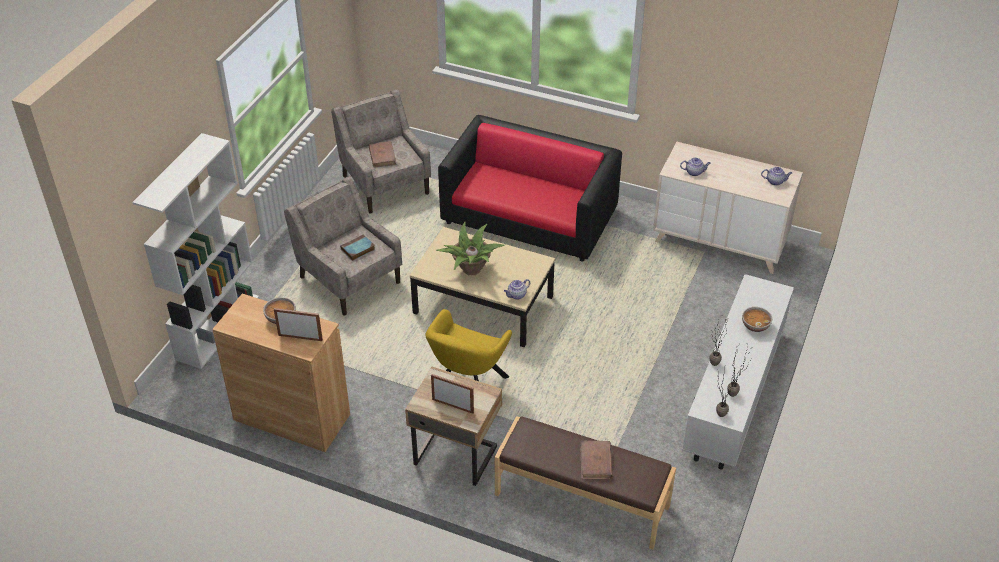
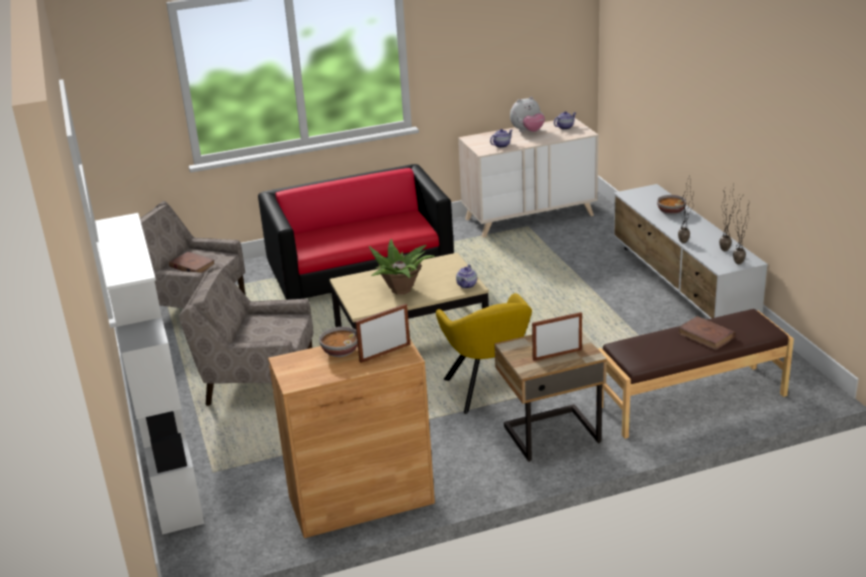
camera: 40 degrees left, 15 degrees down
(357, 250) = (273, 329): book -> none
(738, 168) = (527, 131): none -> plush toy

